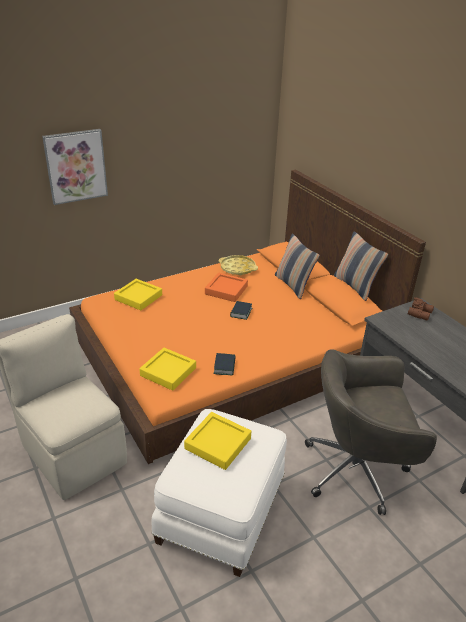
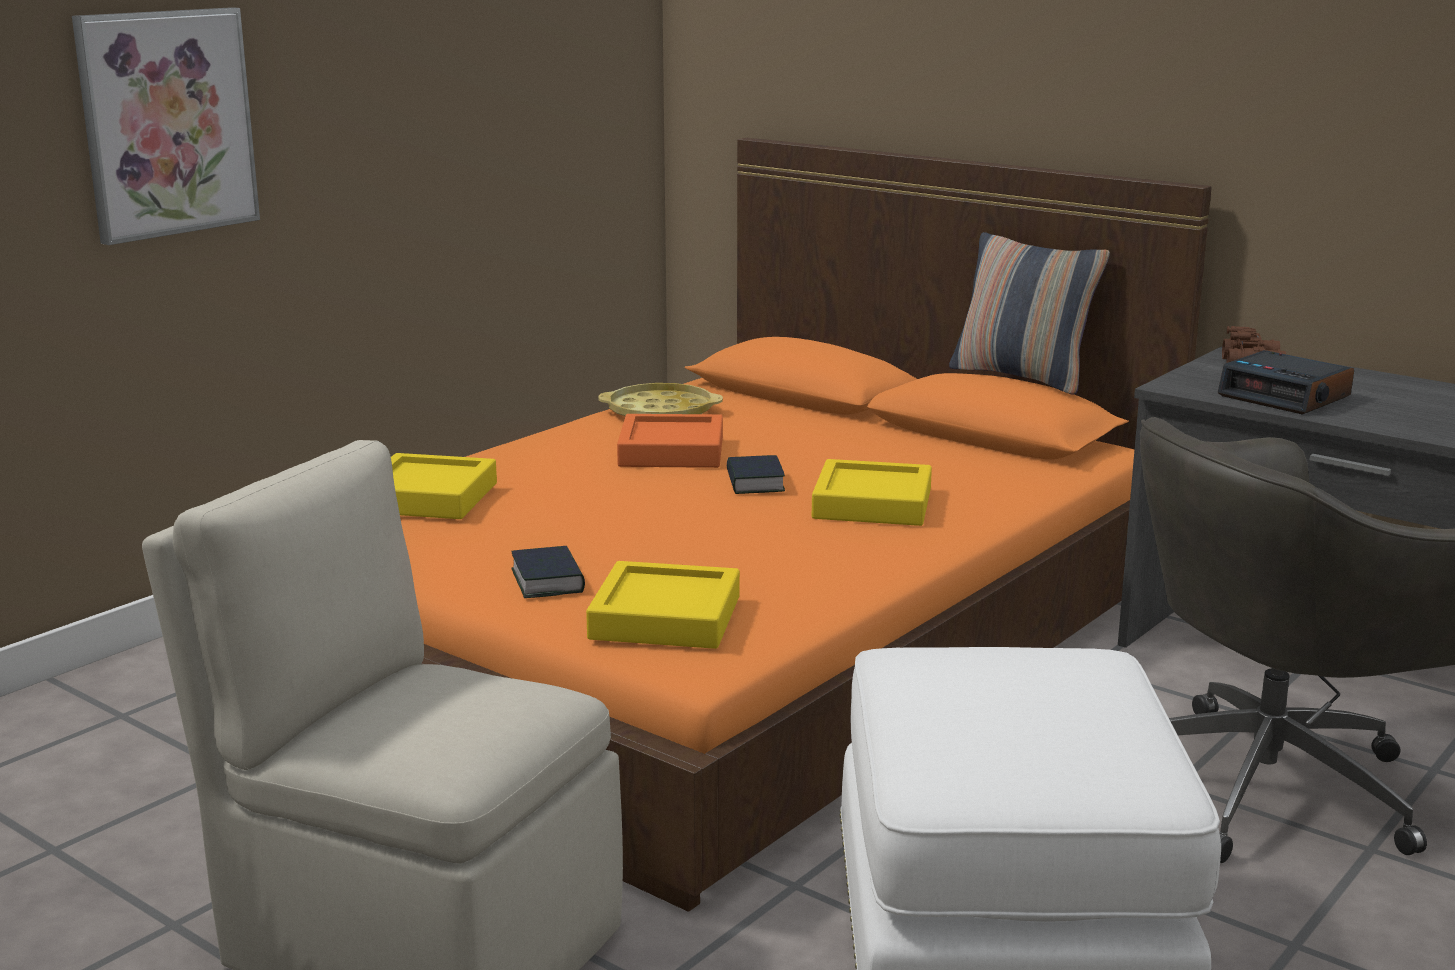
camera: 20 degrees left, 15 degrees down
(218, 443) = (983, 692): yellow tray -> yellow tray (872, 504)
(224, 366) = (816, 581): book -> book (548, 581)
(293, 285) = (842, 420): pillow -> none
(415, 335) = (1286, 396): none -> alarm clock

